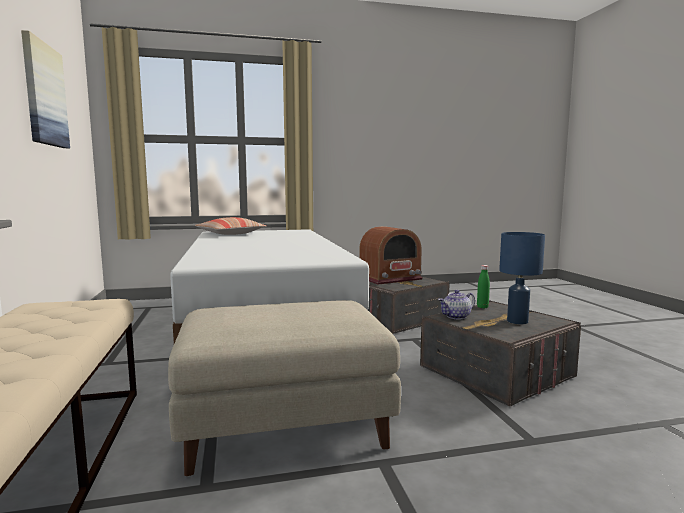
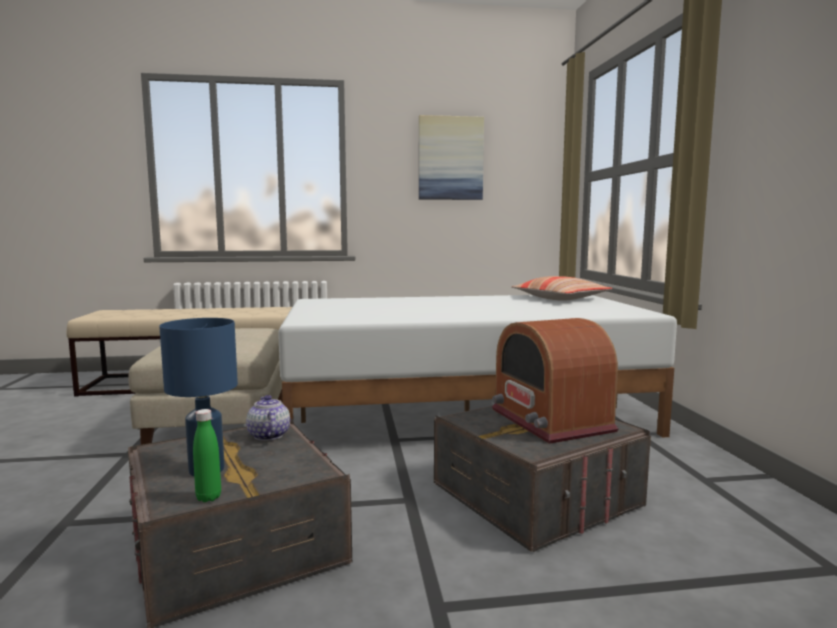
camera: 95 degrees right, 0 degrees up
(482, 307) = (305, 460): green bottle -> green bottle (208, 497)

